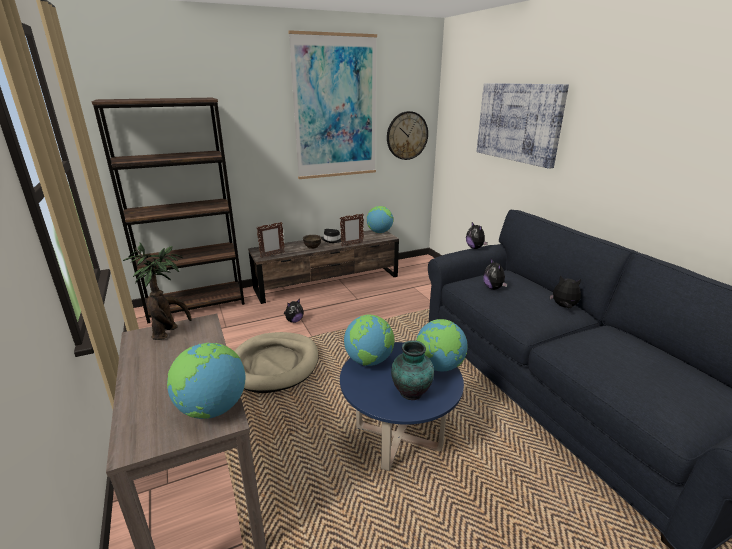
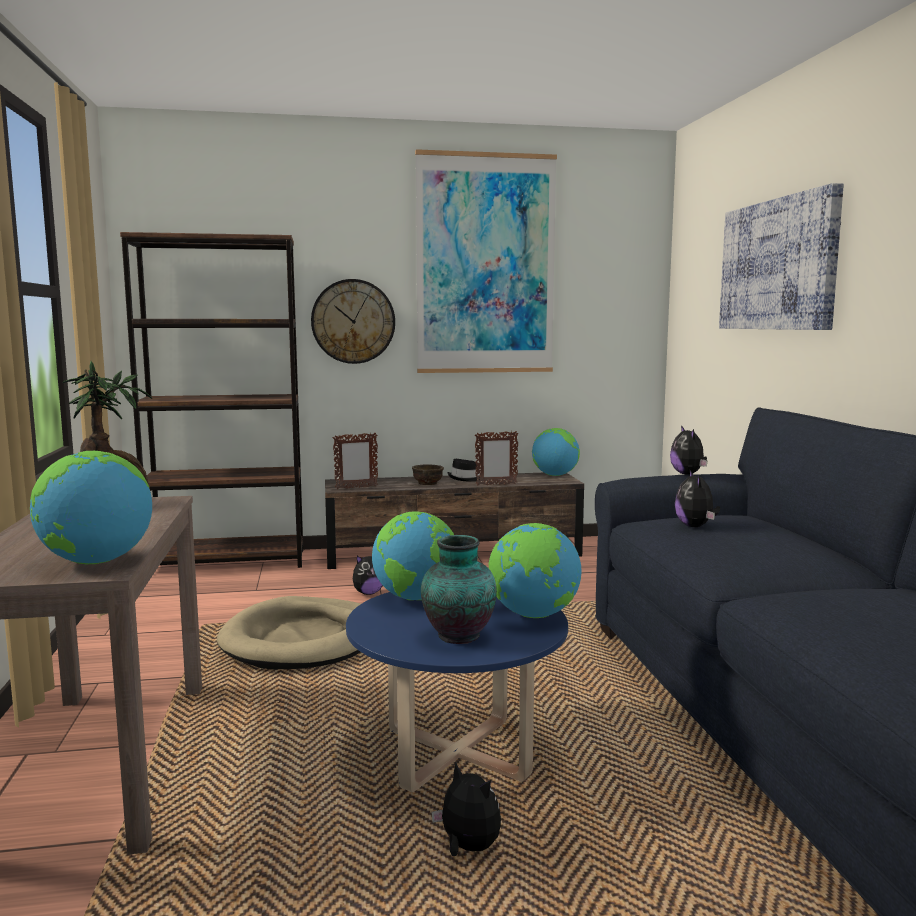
camera: 15 degrees right, 15 degrees down
(407, 135) = (611, 314): wall clock -> wall clock (353, 321)
(563, 307) = (819, 555): plush toy -> plush toy (468, 848)

